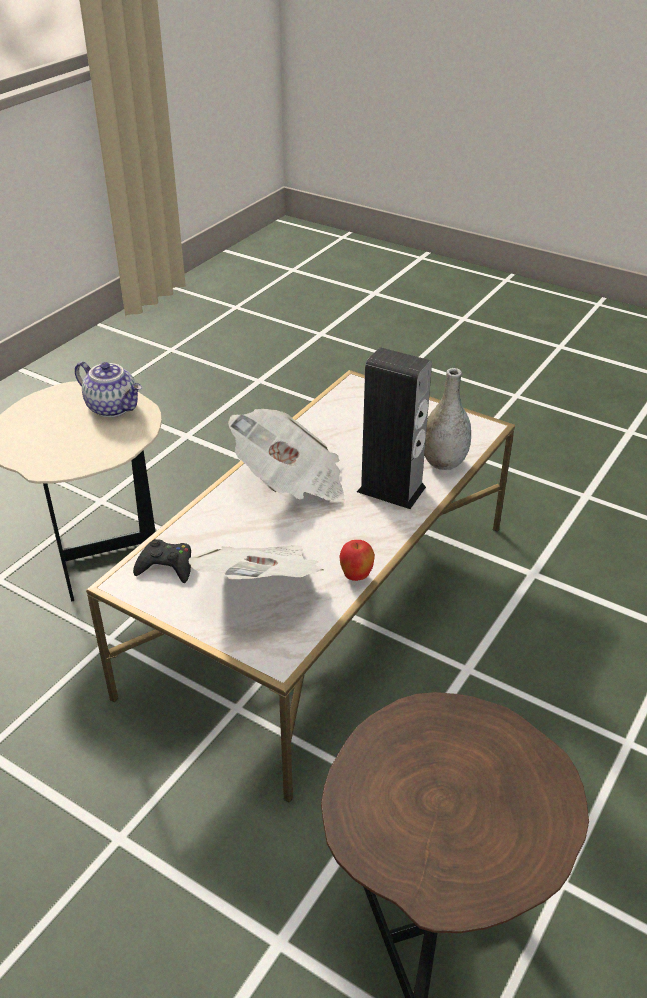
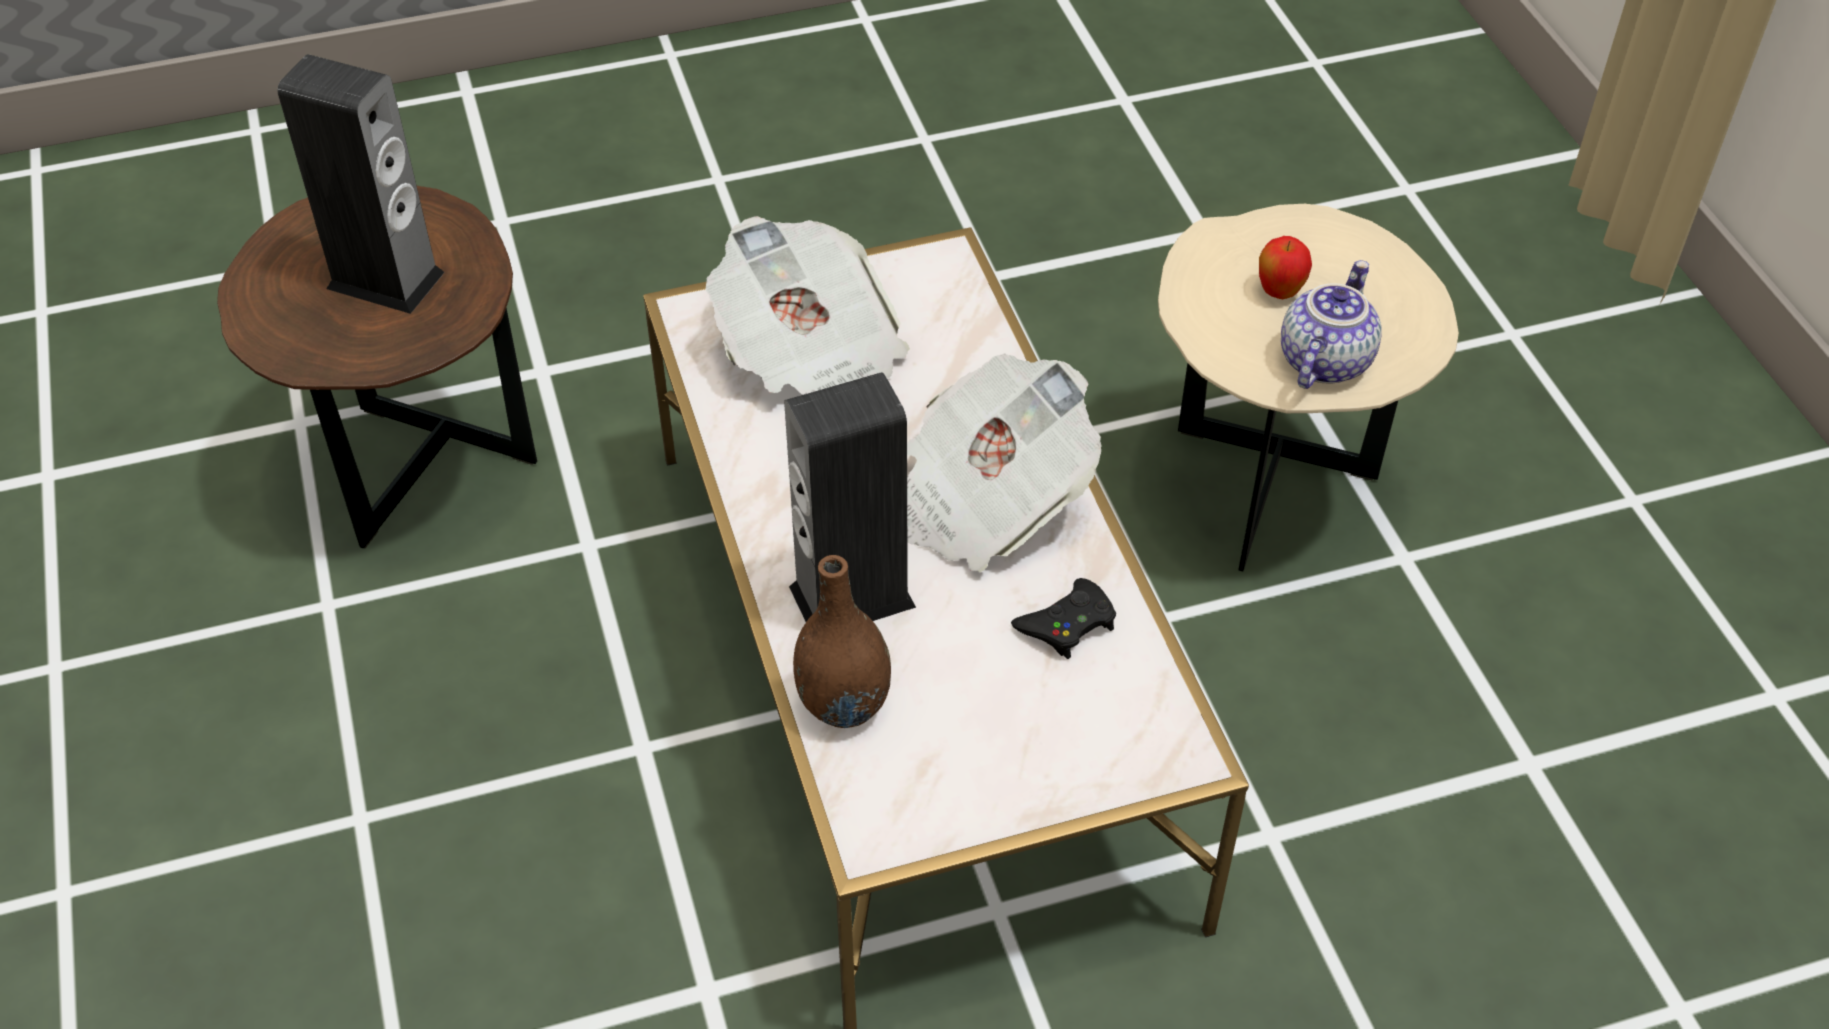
camera: 130 degrees right, 10 degrees up
(113, 407) = (1322, 360): teapot -> teapot turned 135 degrees clockwise
(166, 566) = (939, 301): black game controller -> black game controller (1067, 624)
(356, 576) = (730, 446): apple -> apple (1279, 293)
(440, 785) = (385, 280): none -> speaker
(444, 463) = (843, 705): grey vase -> brown vase

